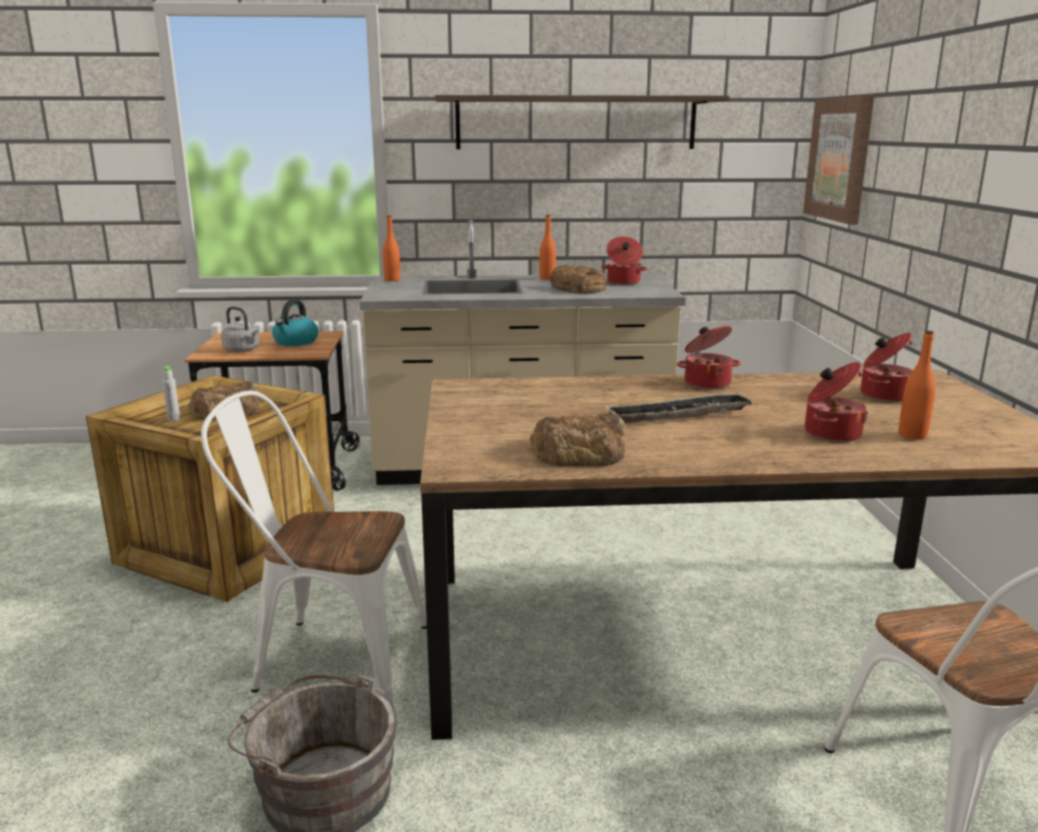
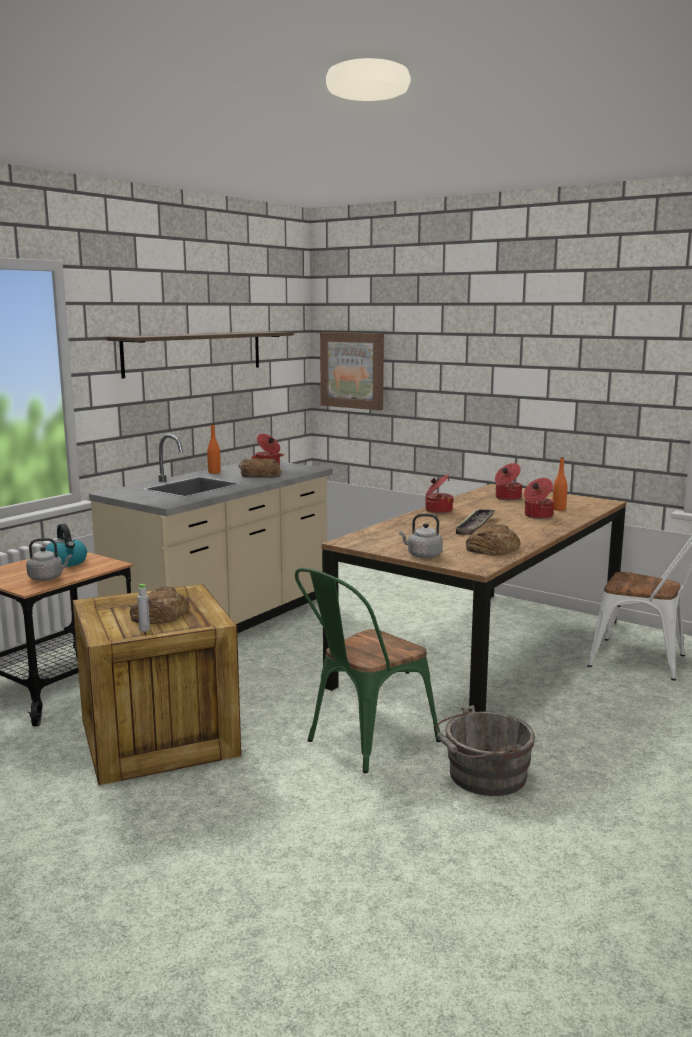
camera: 50 degrees left, 5 degrees down
(328, 658) = (363, 743): white chair -> green chair
(392, 280) = (116, 493): orange bottle -> none
(462, 428) = (422, 555): none -> grey kettle

